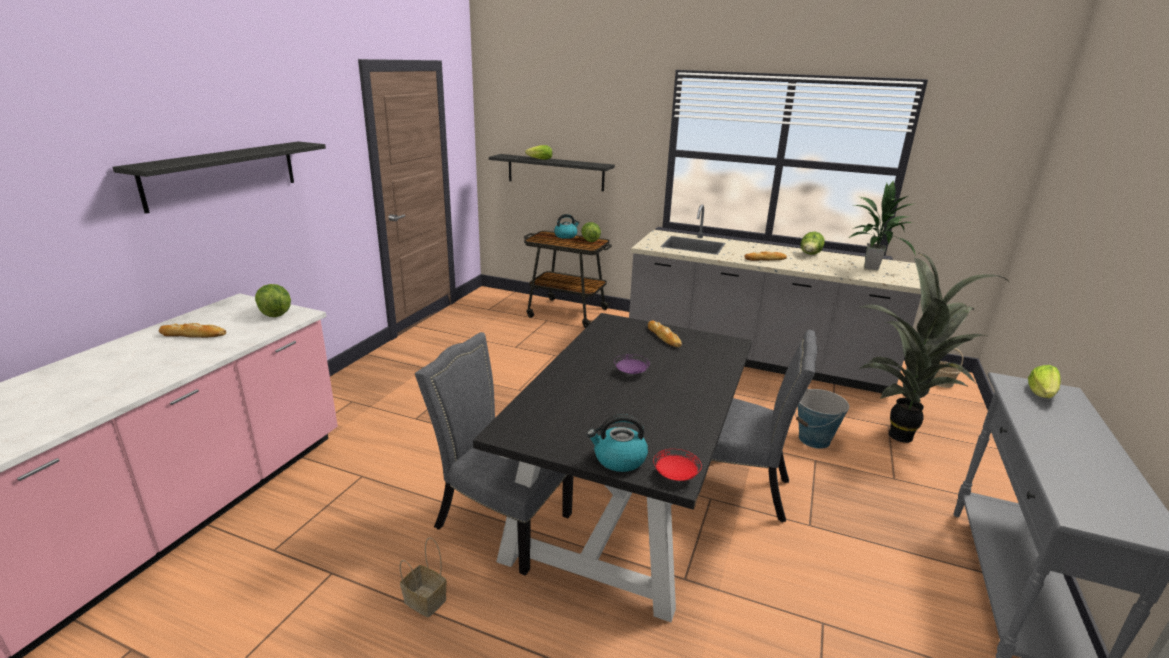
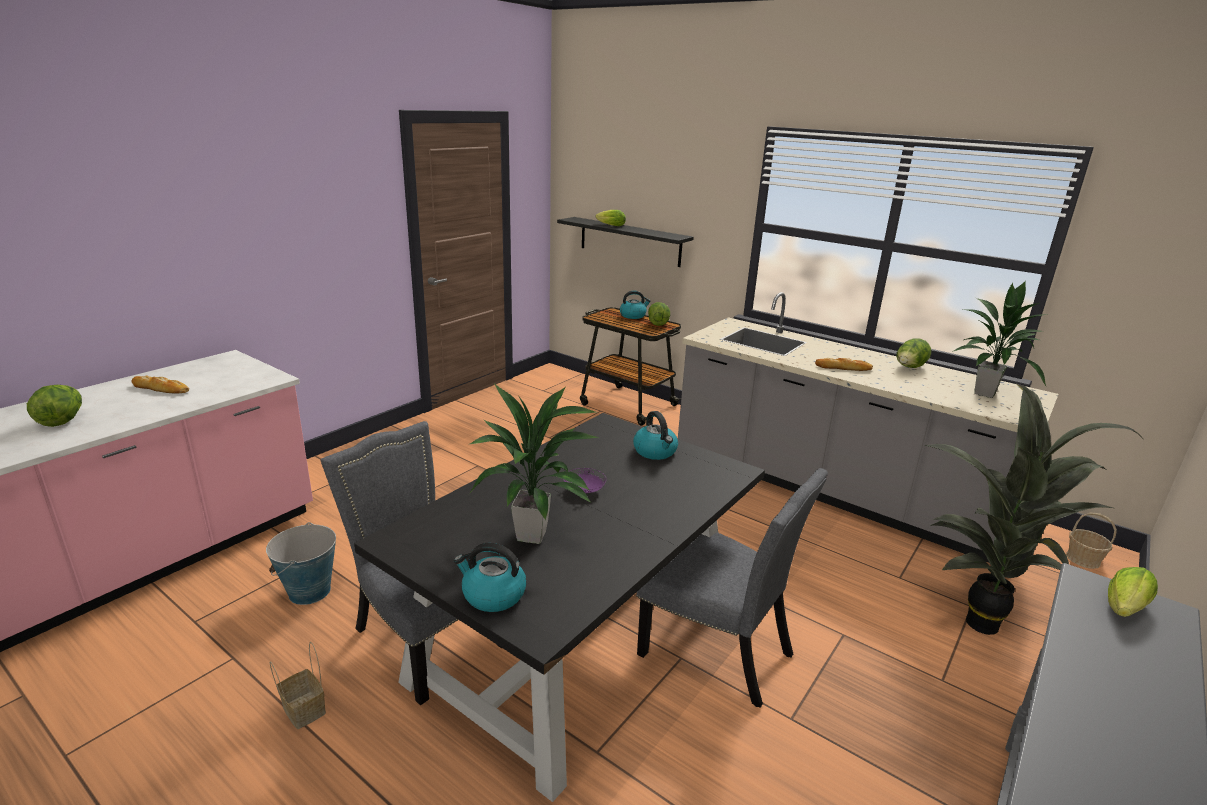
camera: 15 degrees right, 0 degrees up
(223, 174) = (225, 227): black shelf -> none
(275, 313) = (250, 374): lettuce -> lettuce (62, 420)
(617, 411) = (533, 536): none -> potted plant
(663, 337) = (655, 451): bread -> kettle
(675, 476) = (543, 628): red plate -> none
(814, 440) = (856, 607): bucket -> bucket (309, 591)

